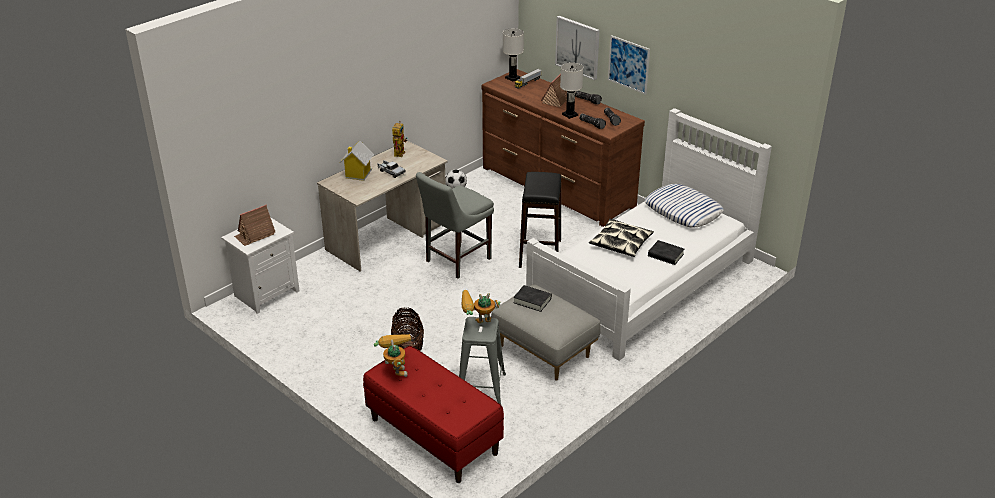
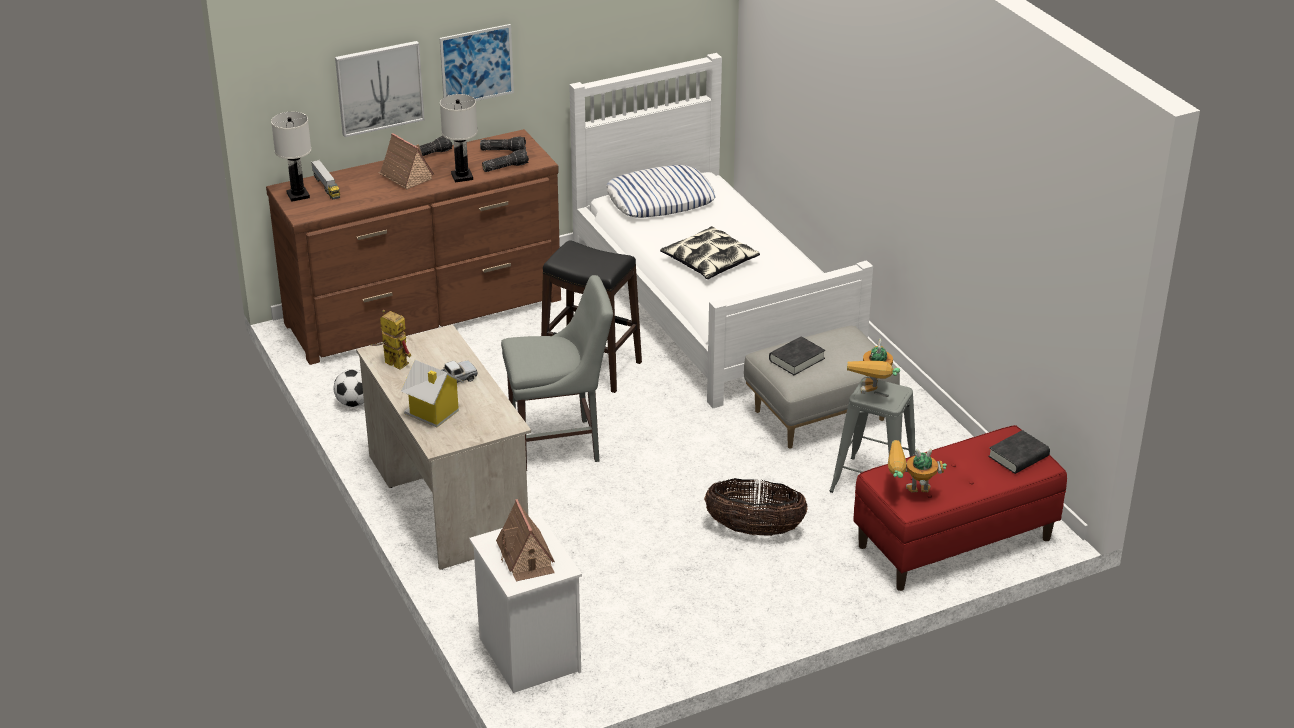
camera: 70 degrees left, 0 degrees up
(455, 261) = (560, 444): grey chair -> grey chair turned 75 degrees counterclockwise
(665, 255) = (755, 238): black book -> black book (1018, 456)

